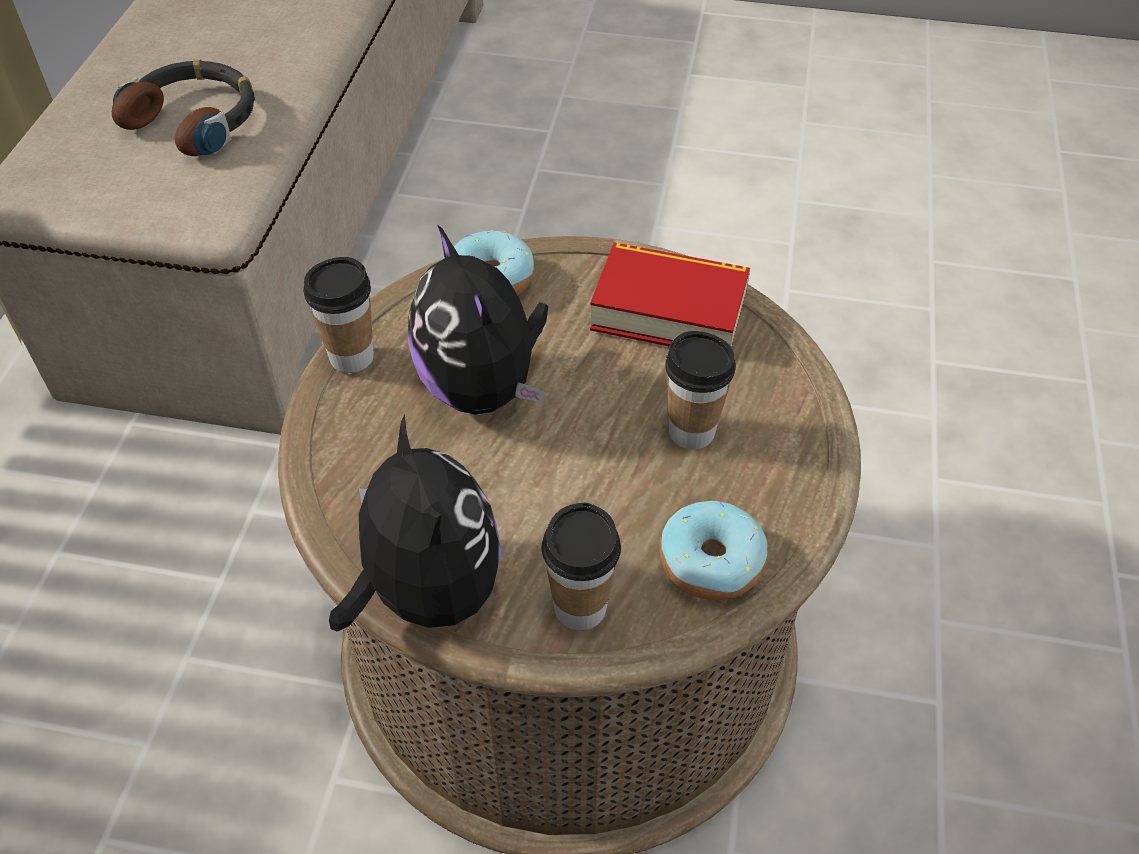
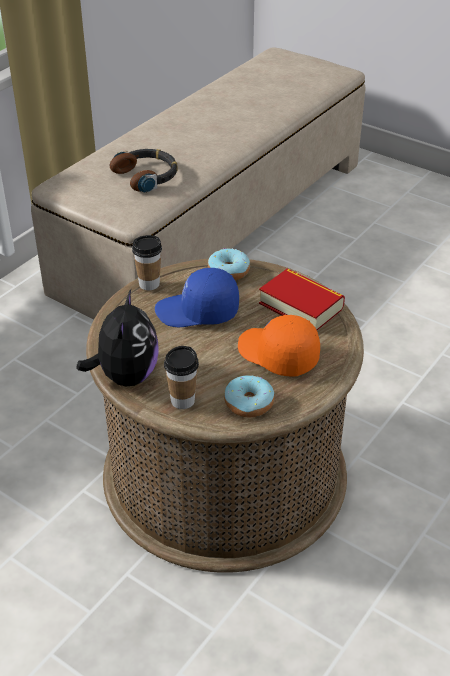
camera: 25 degrees right, 10 degrees down
(484, 388) = (197, 312): plush toy -> blue cap
(691, 432) = (277, 355): cup -> orange cap

